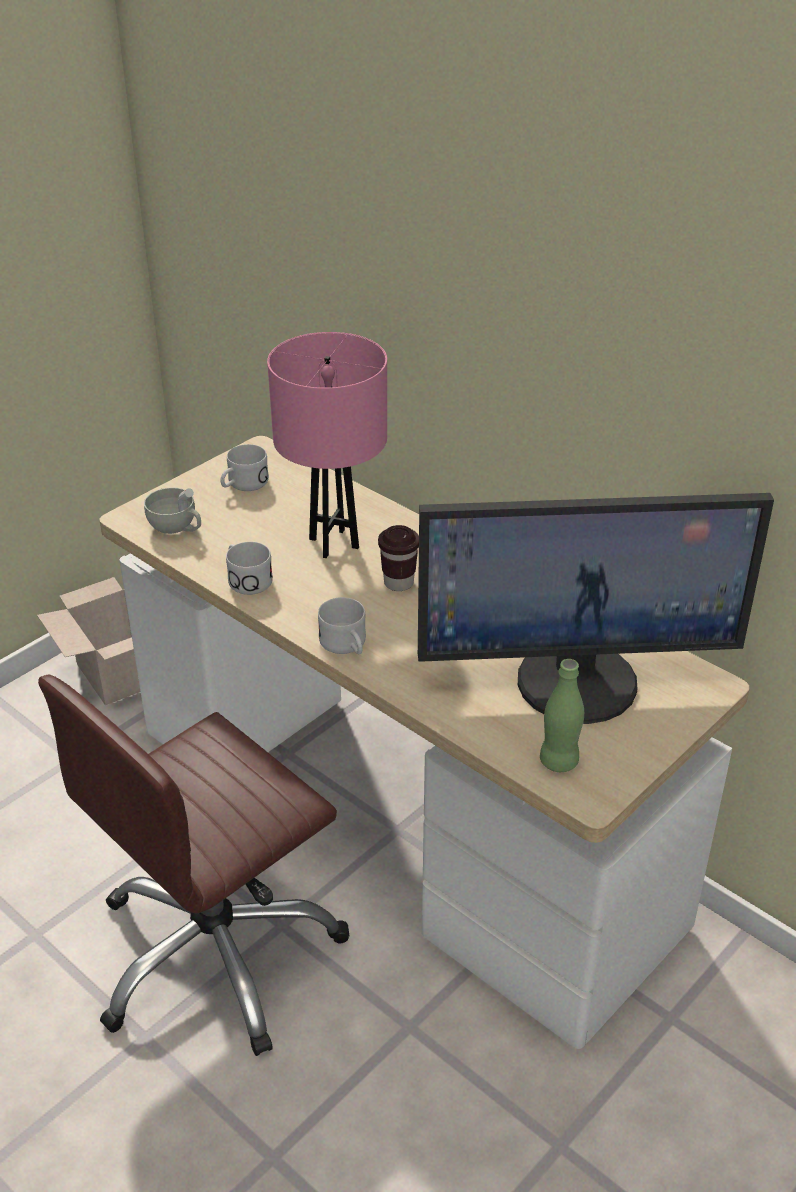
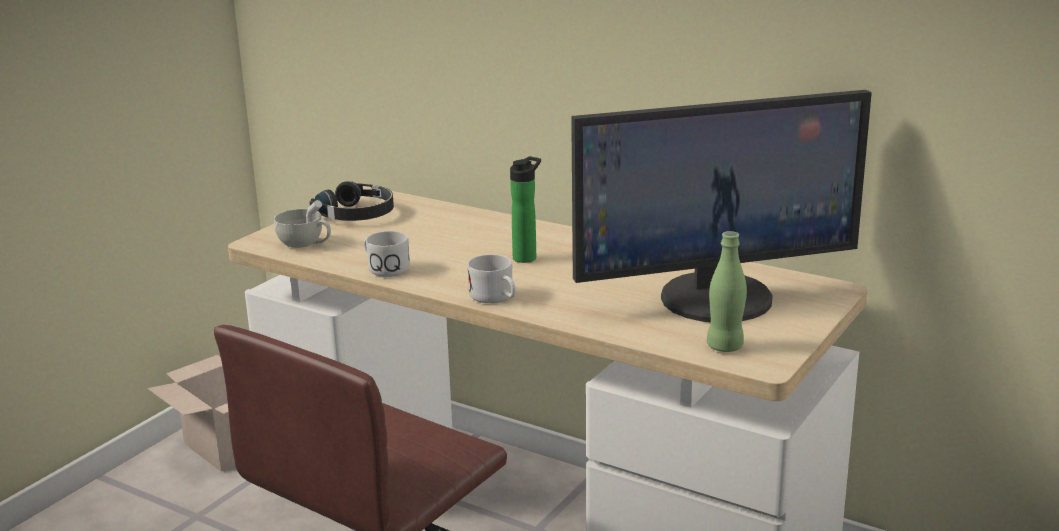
camera: 10 degrees left, 15 degrees down
(243, 485) = (357, 214): white mug -> black headphones
(333, 543) = (456, 240): pink table lamp -> none
(398, 583) = (527, 257): brown cup -> bottle

